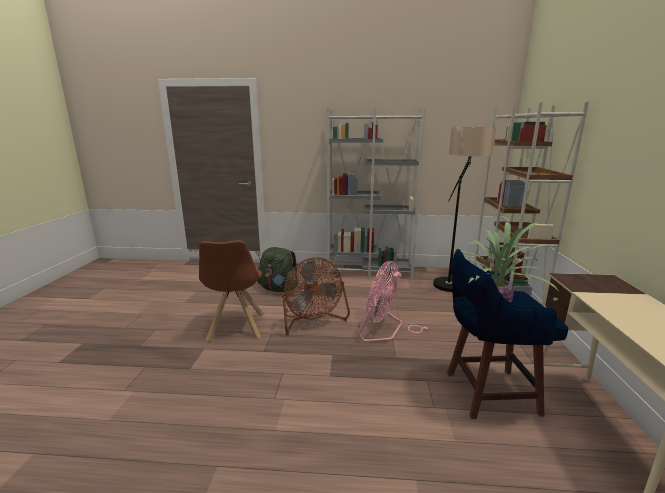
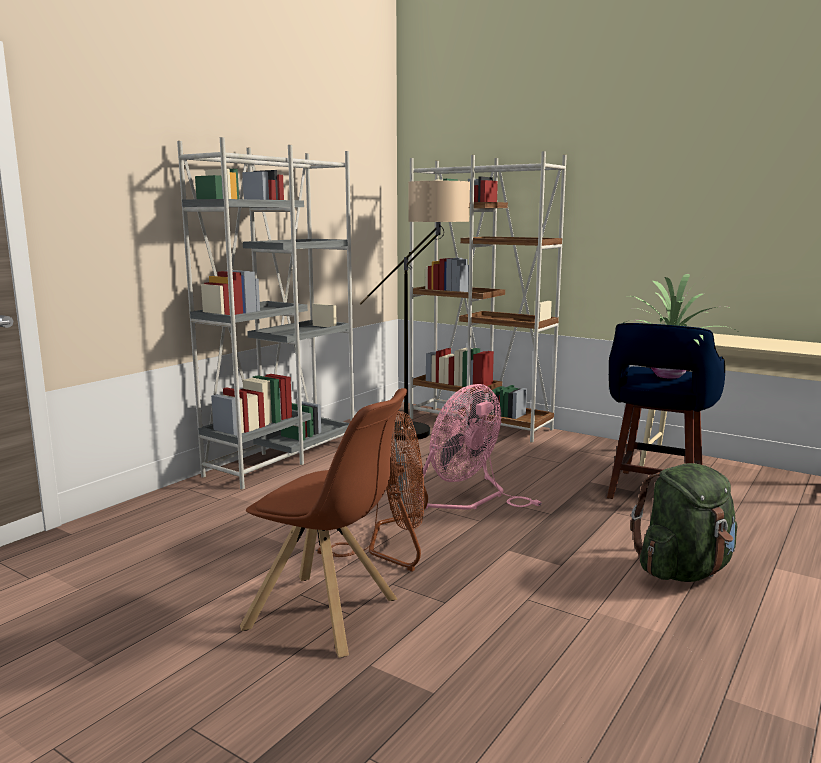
camera: 60 degrees left, 5 degrees down
(278, 289) = (221, 541): green backpack -> green backpack (684, 571)
(388, 328) = (476, 497): pink fan -> pink fan turned 75 degrees clockwise

